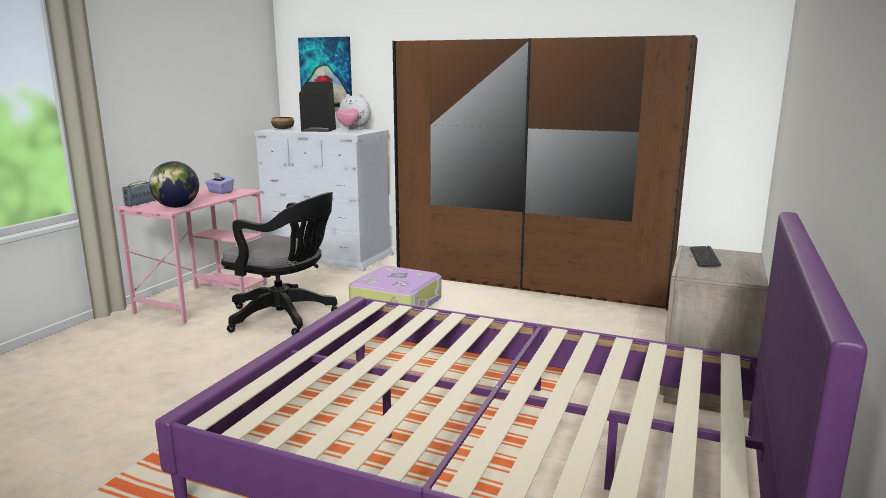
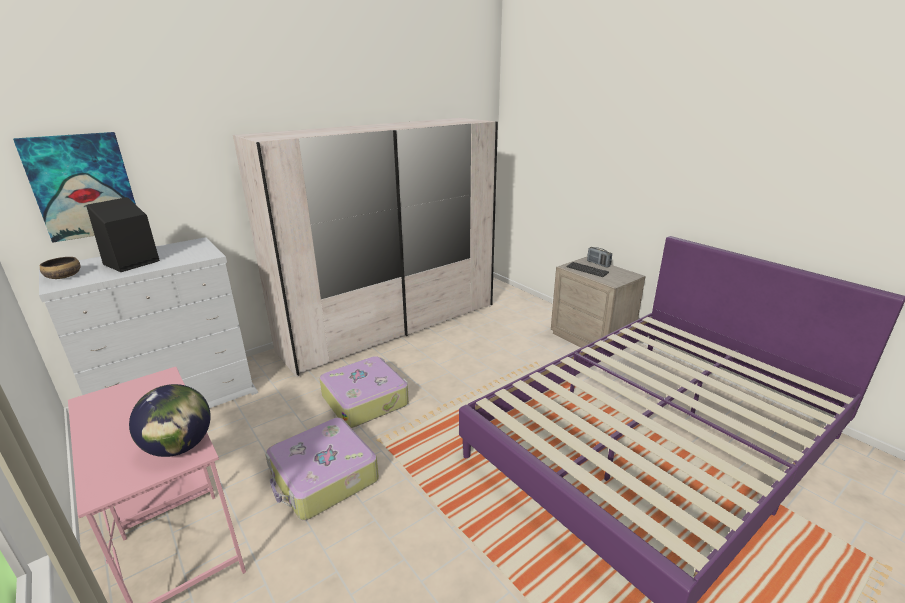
camera: 60 degrees left, 10 degrees up
(140, 203) = (96, 481): radio -> radio (598, 264)
(220, 192) = (135, 398): purple tissue box -> none
(286, 318) = (323, 477): black office chair -> suitcase
(353, 129) = (169, 249): plush toy -> none
(532, 282) = (392, 327): brown wardrobe -> white wardrobe

